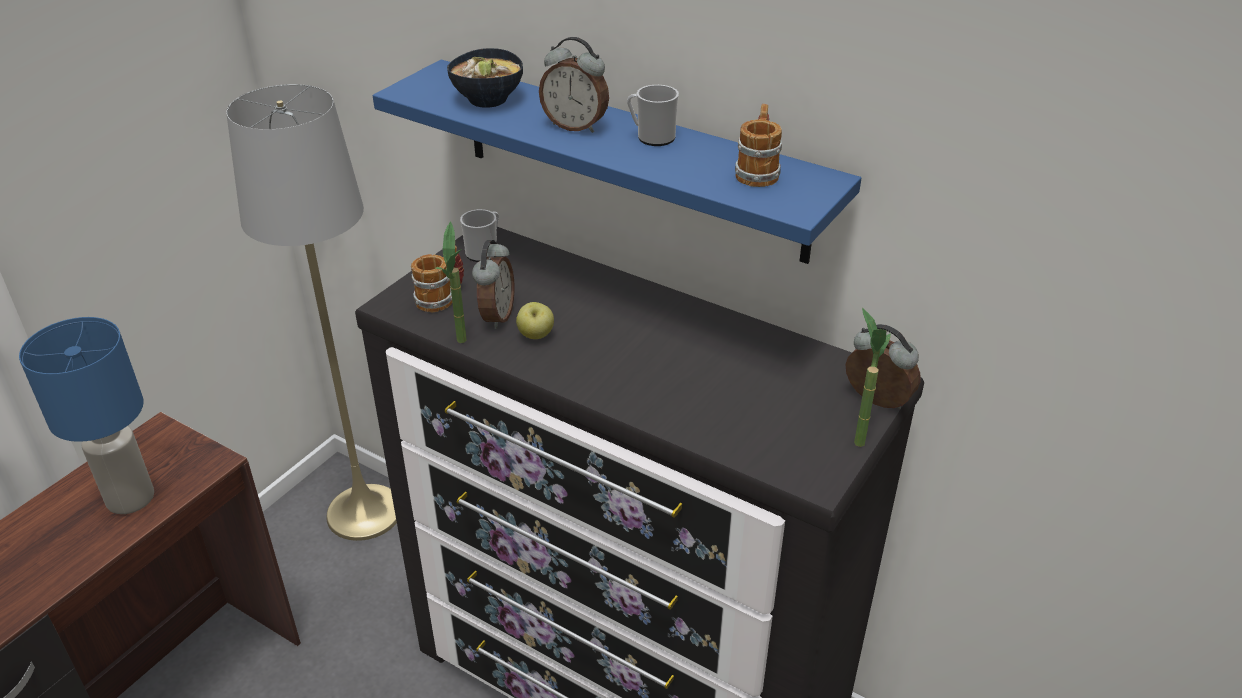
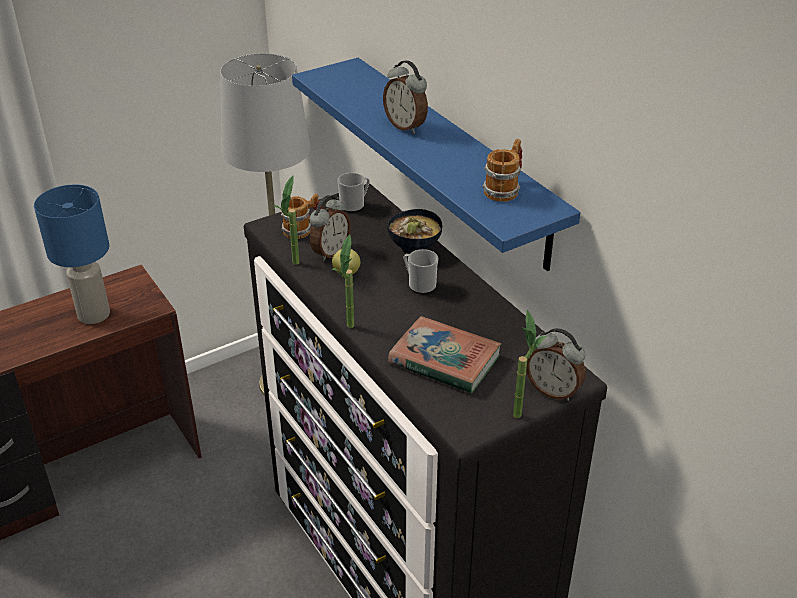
camera: 25 degrees right, 0 degrees up
(486, 100) = (362, 94): bowl -> bowl (413, 247)
(592, 404) = (350, 330): none -> potted plant
(651, 137) = (452, 146): mug -> mug (419, 285)
(731, 405) = (444, 360): none -> book
(876, 402) = (553, 391): alarm clock -> alarm clock turned 150 degrees clockwise

